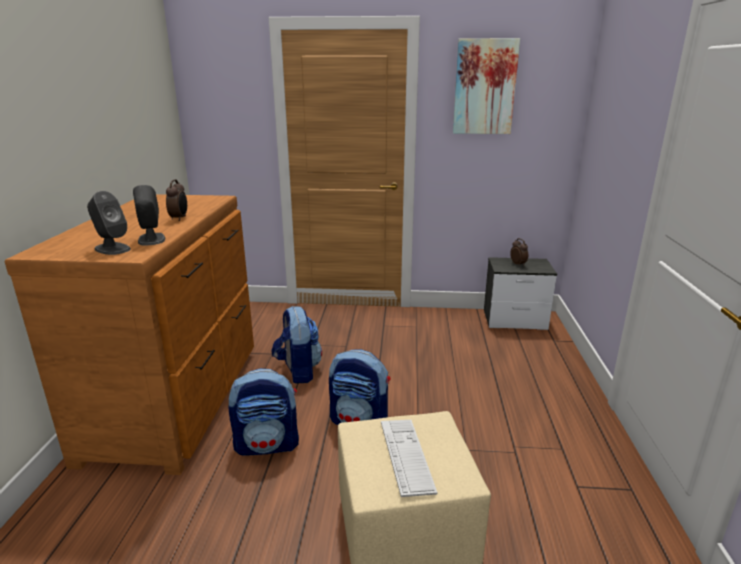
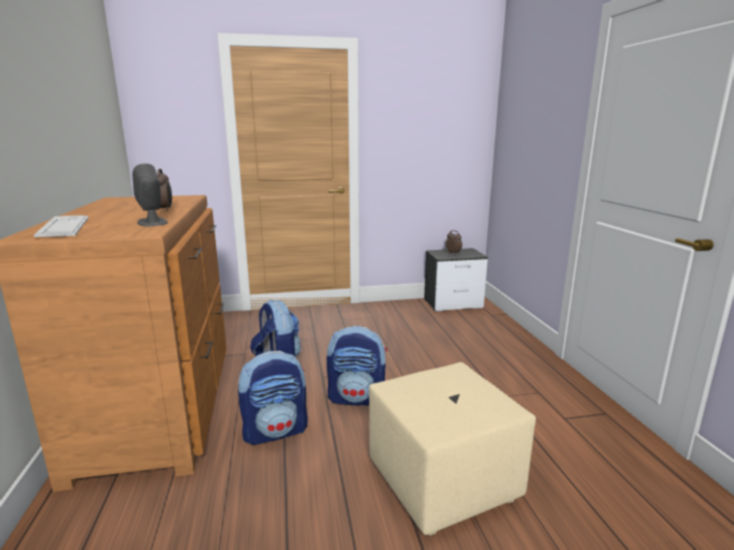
camera: 15 degrees left, 5 degrees down
(112, 249) = (115, 230): grey speaker -> none
(406, 456) = (448, 399): keyboard -> keyboard (64, 227)
(484, 87) = (415, 101): picture -> none

